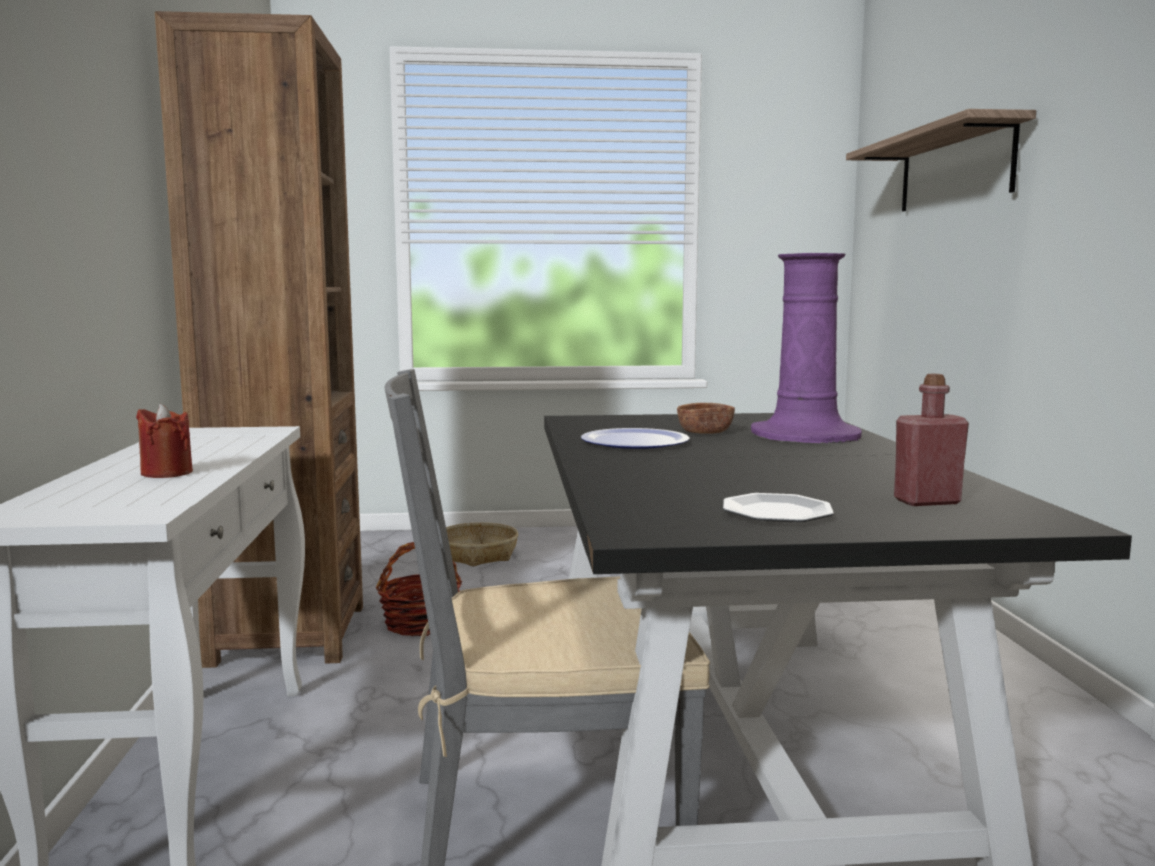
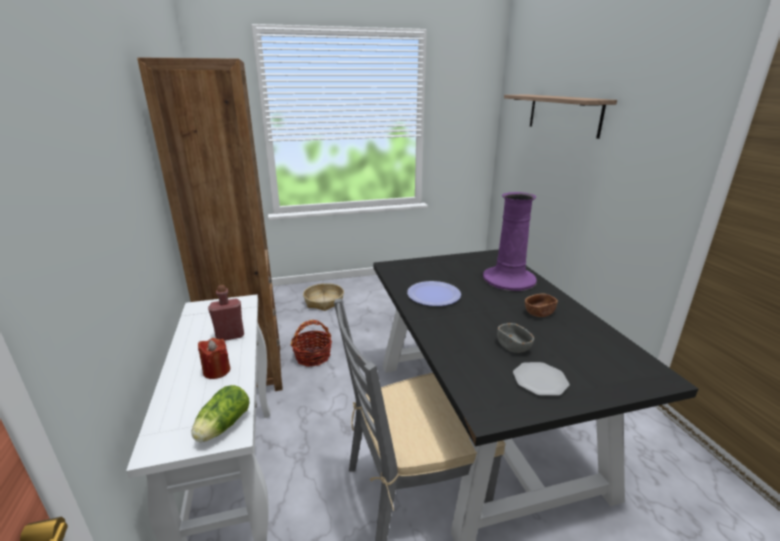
camera: 10 degrees left, 15 degrees up
(129, 509) = (221, 427): none -> lettuce
(705, 432) = (461, 279): brown bowl -> brown bowl (539, 313)
(752, 485) = (513, 346): none -> grey bowl
(927, 501) = (598, 358): red bottle -> red bottle (230, 336)

